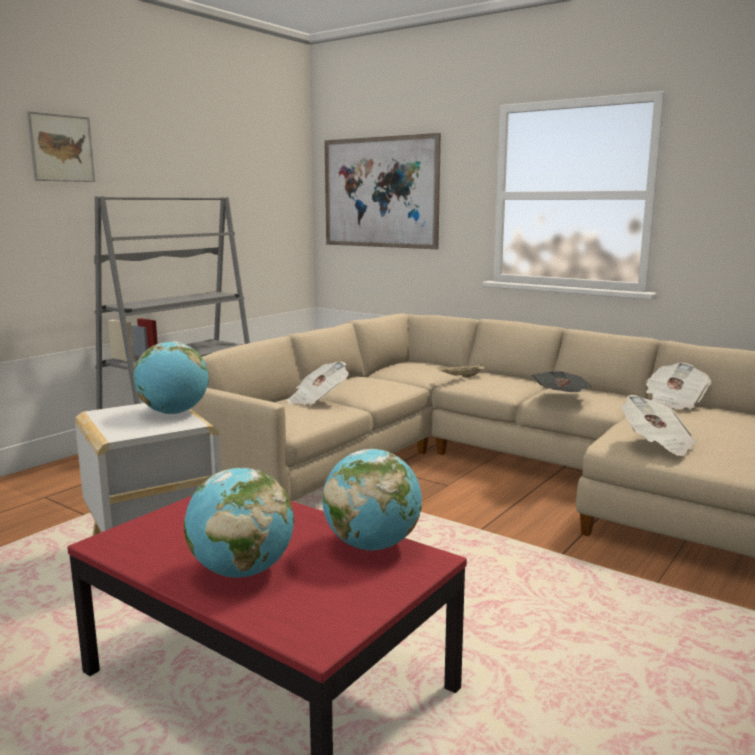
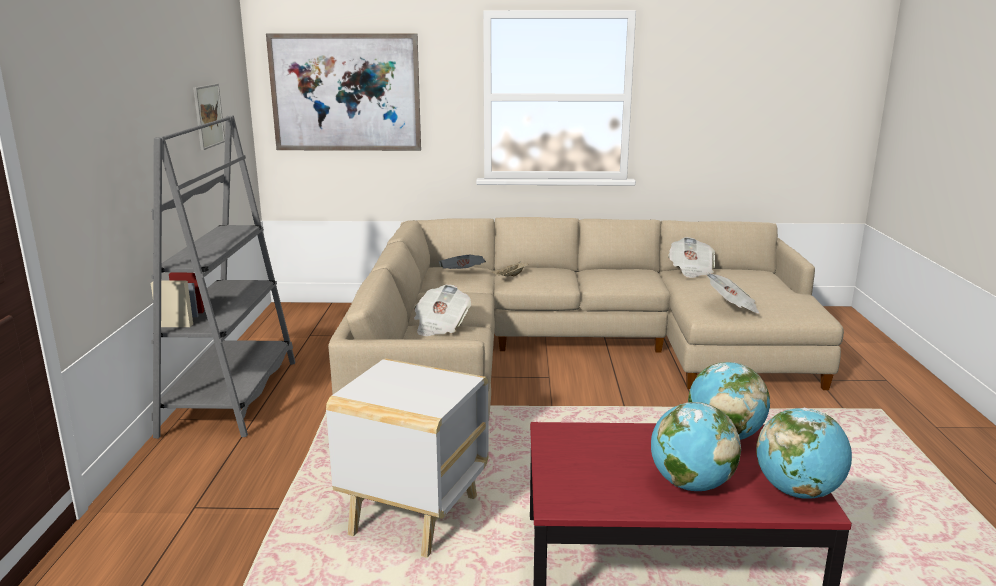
camera: 35 degrees left, 5 degrees up
(61, 148) = (87, 77): picture -> picture (208, 116)
(174, 413) = (423, 373): globe -> globe (798, 492)
(561, 398) = (615, 282): newspaper -> newspaper (462, 275)

